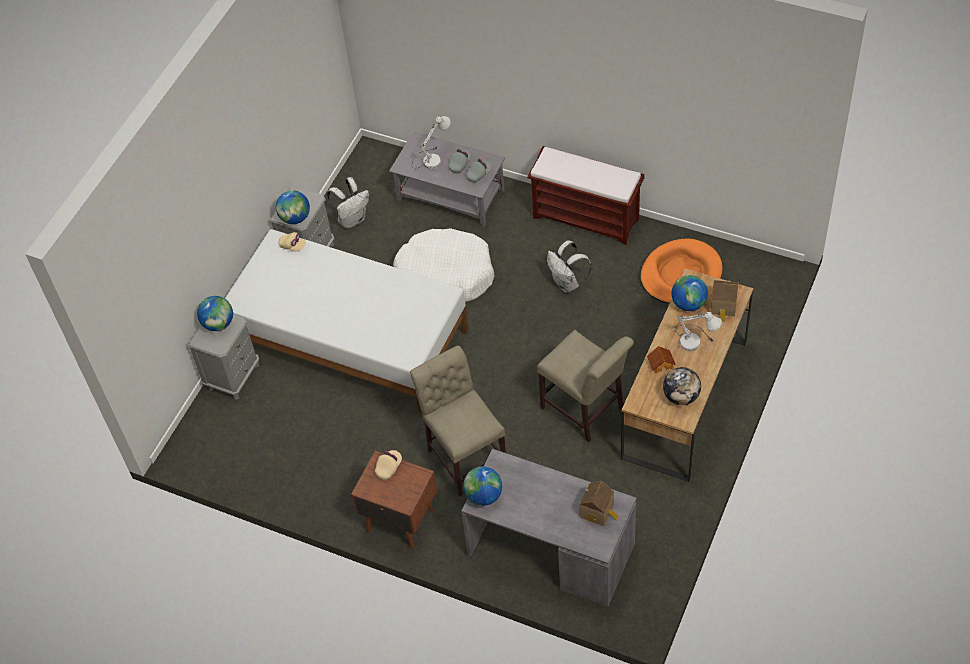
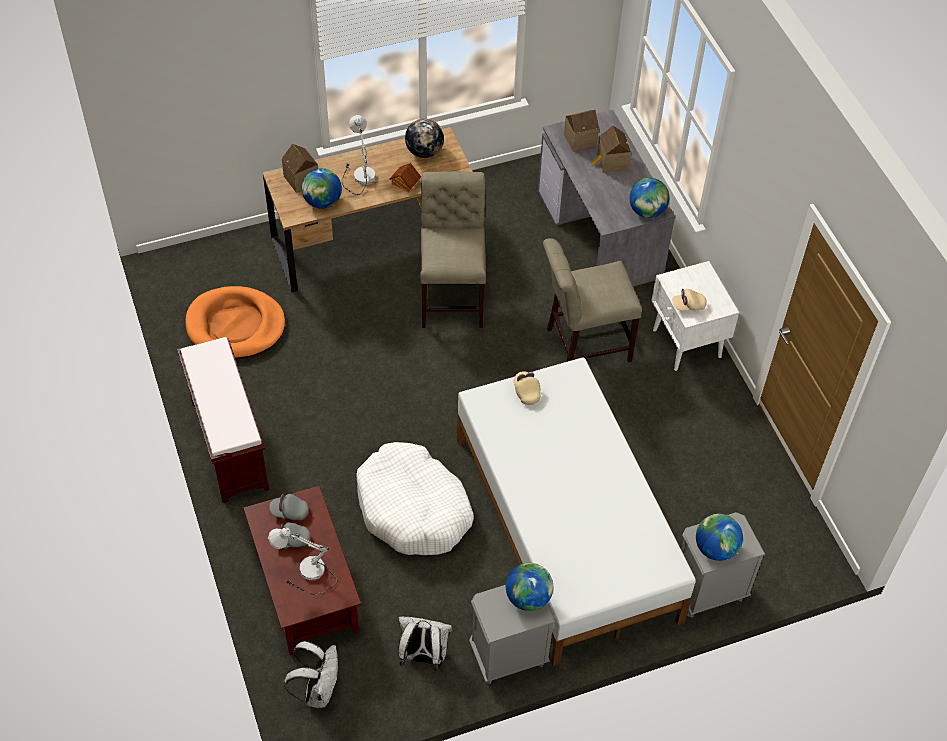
camera: 140 degrees left, 0 degrees up
(293, 246) = (558, 578): beige cap -> beige cap (526, 391)
(399, 520) = (686, 344): brown nightstand -> white nightstand
(450, 196) = (306, 588): grey coffee table -> brown coffee table
(465, 456) = (583, 345): beige chair -> beige chair turned 60 degrees clockwise
(553, 512) = (610, 162): none -> toy house
(567, 283) = (327, 402): white backpack -> white backpack (318, 690)

